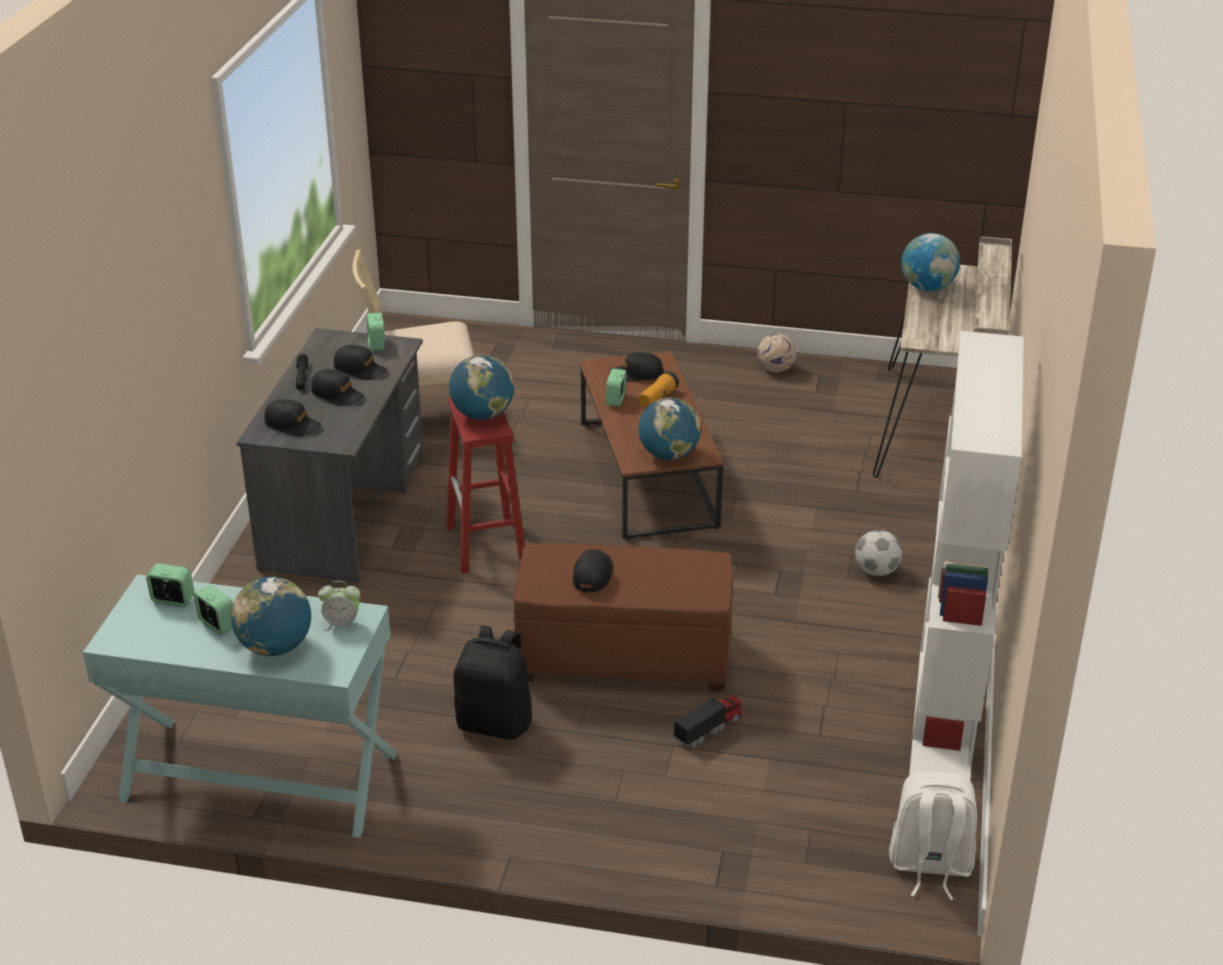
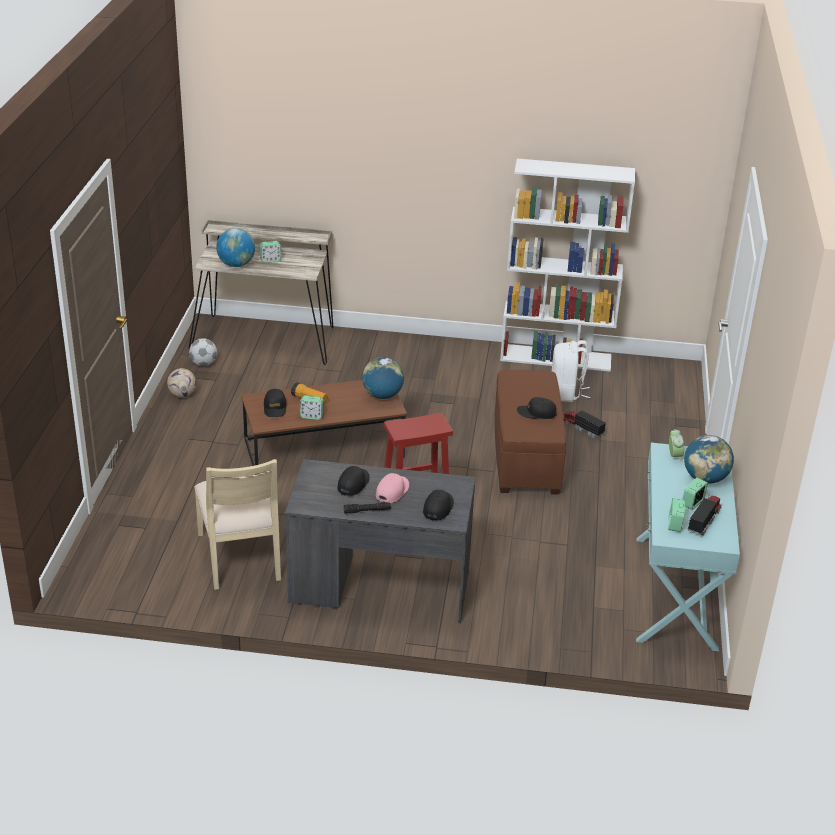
camera: 95 degrees left, 0 degrees up
(172, 629) = (704, 520): none -> toy truck
(337, 394) = (392, 491): black cap -> pink cap
(376, 344) = (314, 479): alarm clock -> alarm clock (270, 260)
(482, 415) = (417, 425): globe -> none
(495, 723) = (599, 502): black backpack -> none
(876, 571) = (426, 369): football -> football (203, 364)
(929, 866) = (663, 369): white backpack -> white backpack (566, 393)

